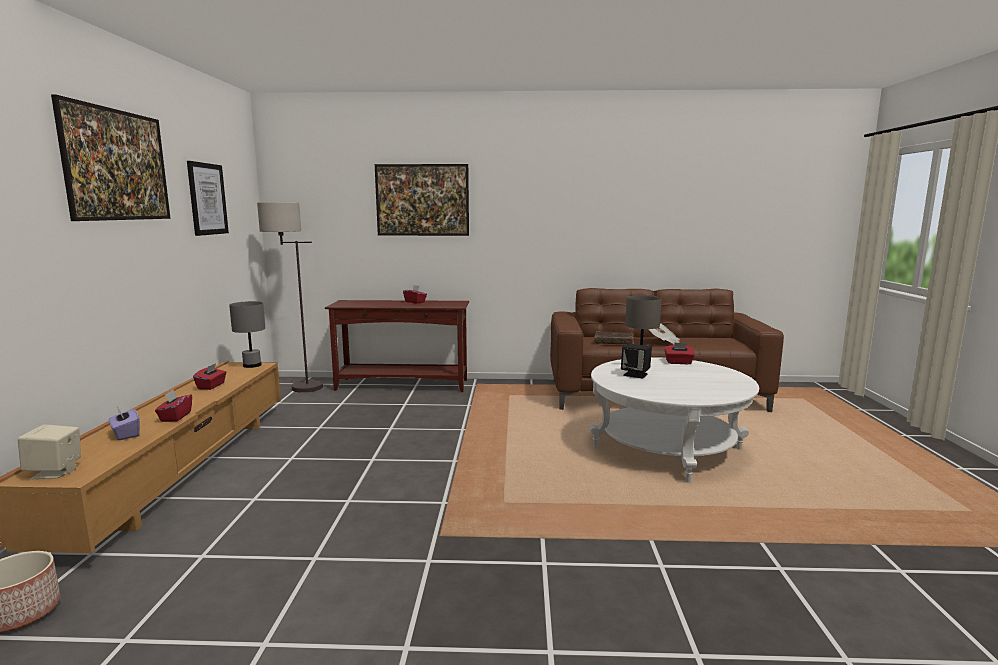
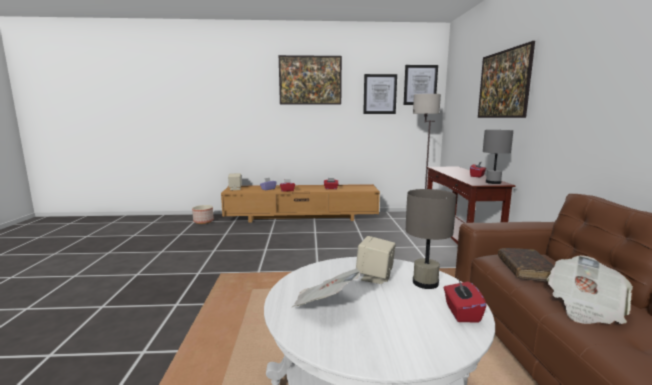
camera: 85 degrees right, 0 degrees up
(241, 185) = (420, 85): none -> picture
(252, 365) = (370, 188): grey table lamp -> grey table lamp (493, 182)
(636, 374) = (375, 277): black speaker -> beige speaker
(688, 388) = (324, 304): none -> newspaper

